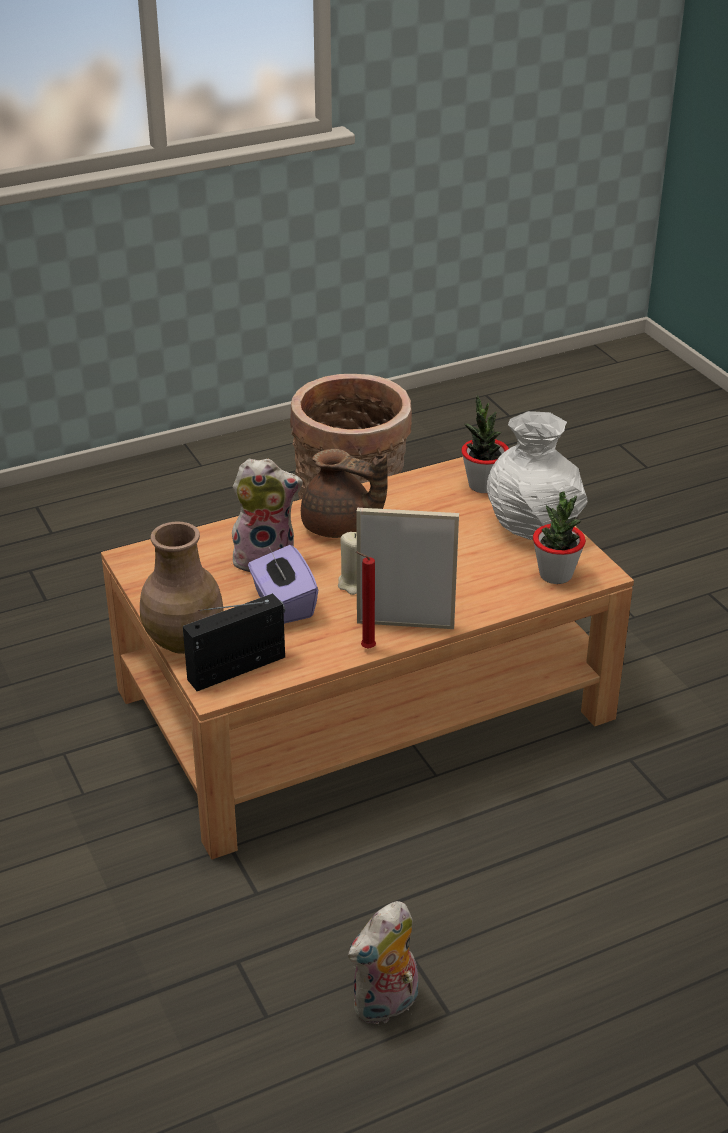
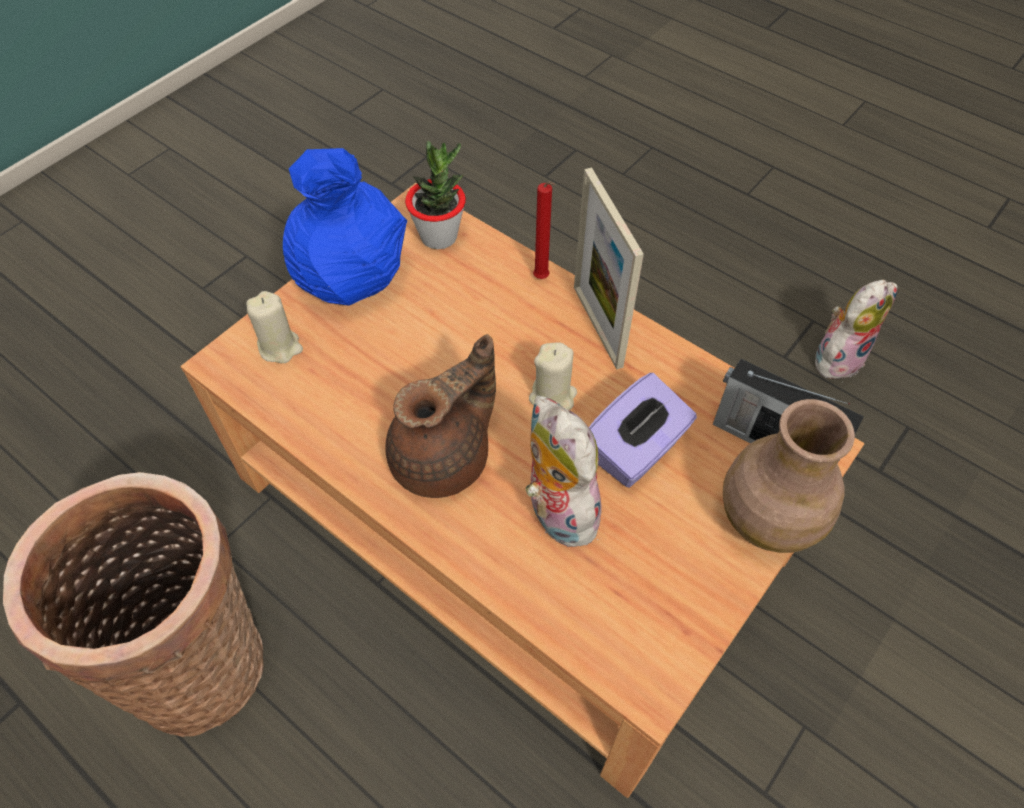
camera: 115 degrees left, 20 degrees up
(340, 527) = (445, 458): brown teapot -> brown teapot turned 45 degrees clockwise
(365, 648) = (659, 343): red candle -> red candle (542, 279)
(386, 1006) = (837, 357): plush toy -> plush toy turned 60 degrees counterclockwise
(483, 485) = (280, 347): potted plant -> beige candle
(533, 526) = (353, 277): white vase -> blue vase

